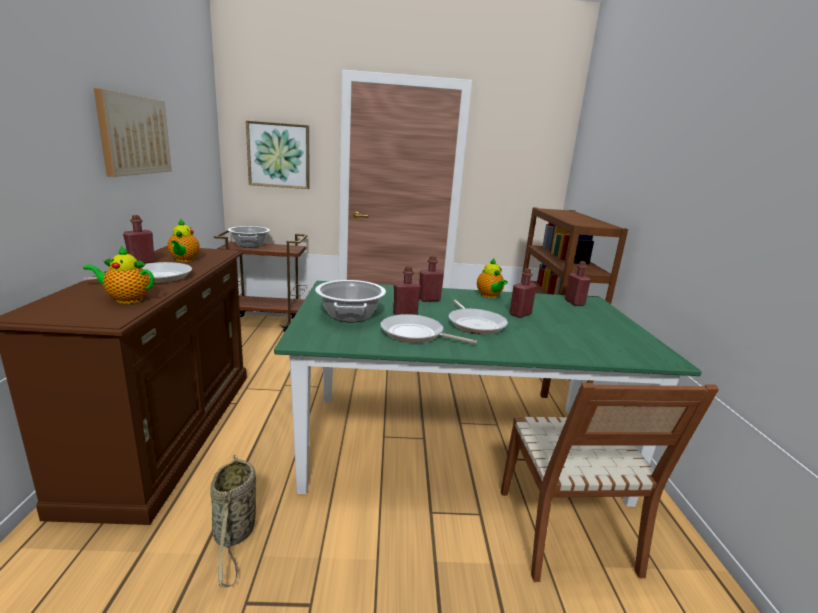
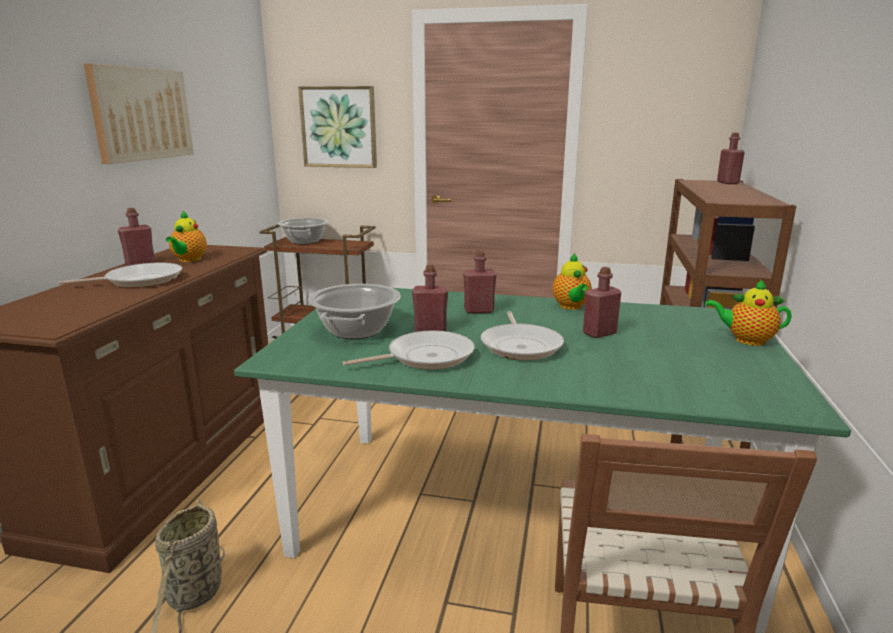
camera: 15 degrees right, 0 degrees up
(126, 299) = (88, 306): teapot -> teapot (746, 340)
(415, 334) = (425, 357): frying pan -> frying pan turned 120 degrees clockwise
(574, 303) = (700, 318): red bottle -> red bottle (727, 183)

